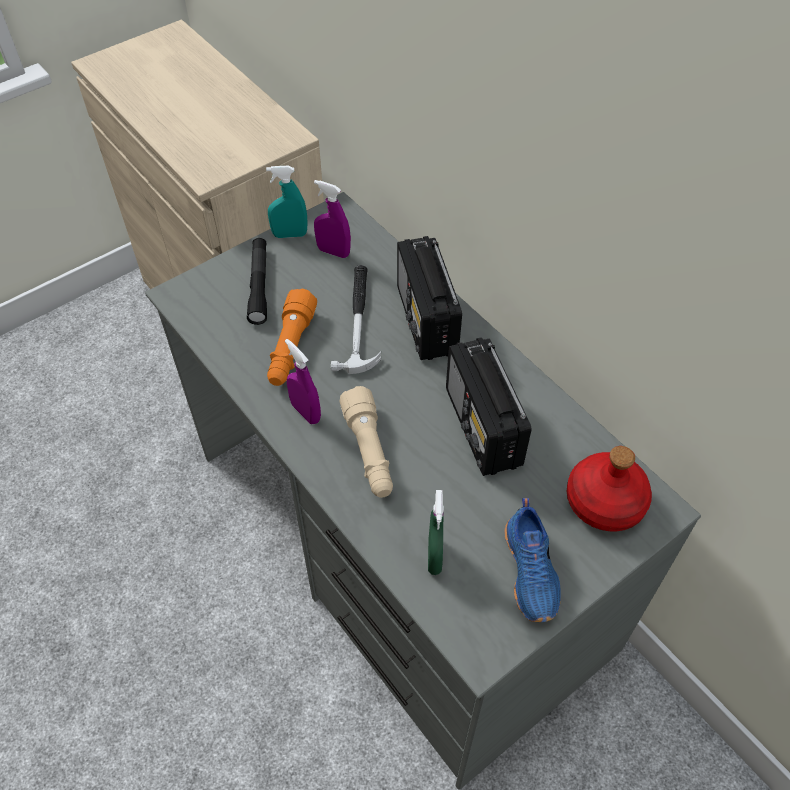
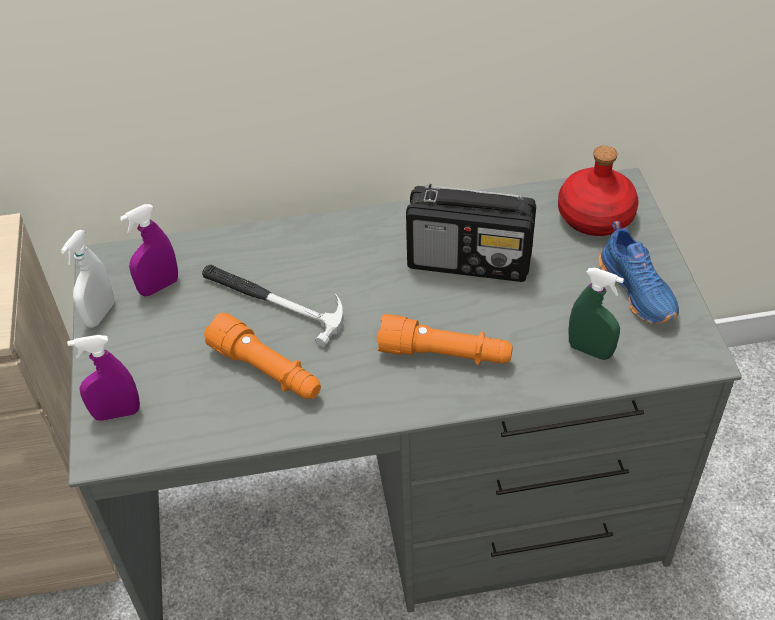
camera: 60 degrees left, 5 degrees down
(259, 285) = (154, 368): black flashlight -> none
(290, 234) = (100, 314): turquoise spray bottle -> white spray bottle
(305, 412) = (362, 388): purple spray bottle -> purple spray bottle (117, 413)
(369, 452) = (445, 354): beige flashlight -> orange flashlight
(426, 321) = (314, 250): radio -> none
(532, 571) = (639, 290): blue shoe -> blue shoe turned 45 degrees clockwise

